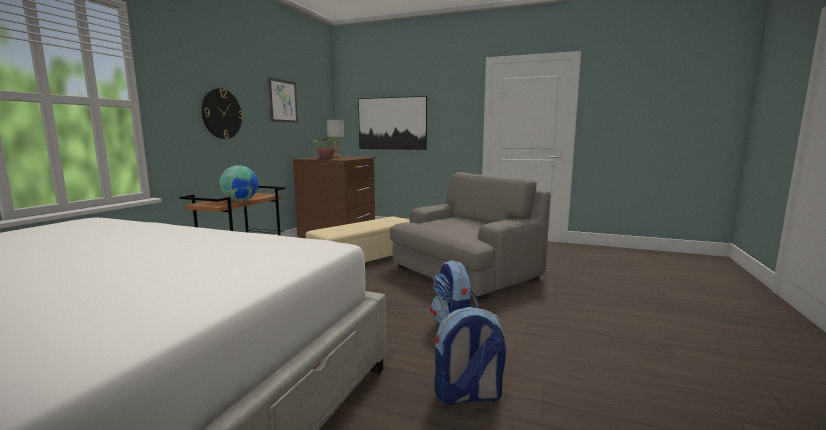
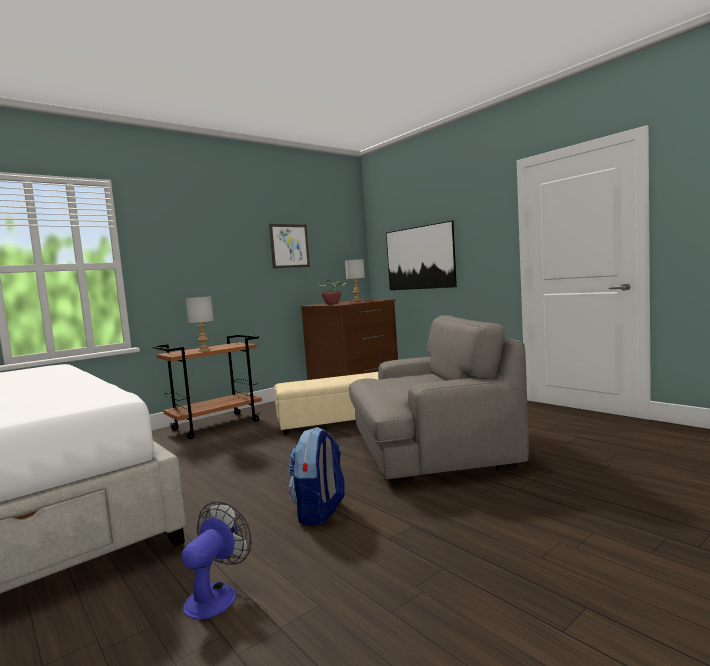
camera: 30 degrees right, 5 degrees down
(221, 113) = (211, 265): wall clock -> none
(240, 200) = (204, 350): globe -> grey table lamp
(467, 396) = (216, 595): backpack -> fan

